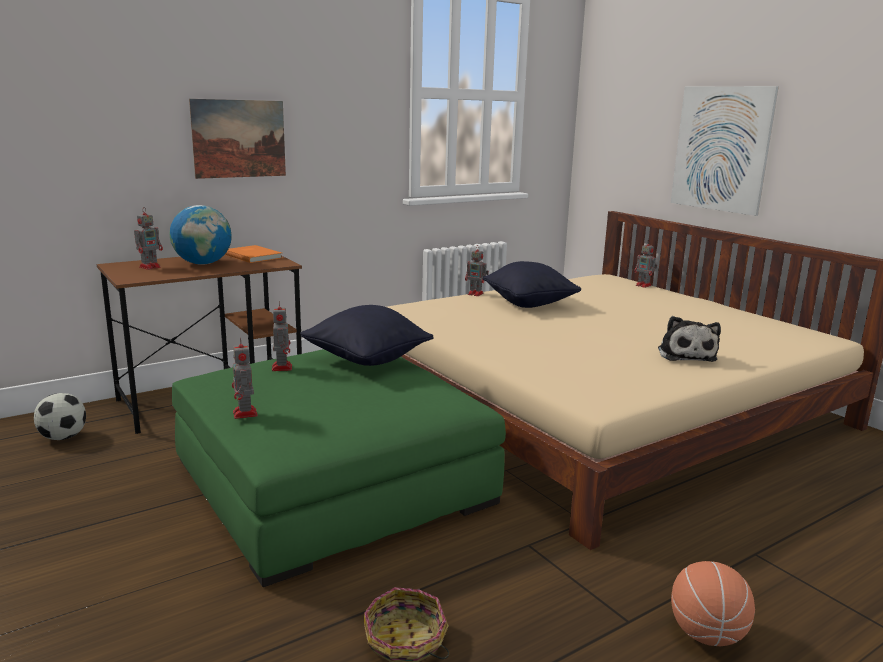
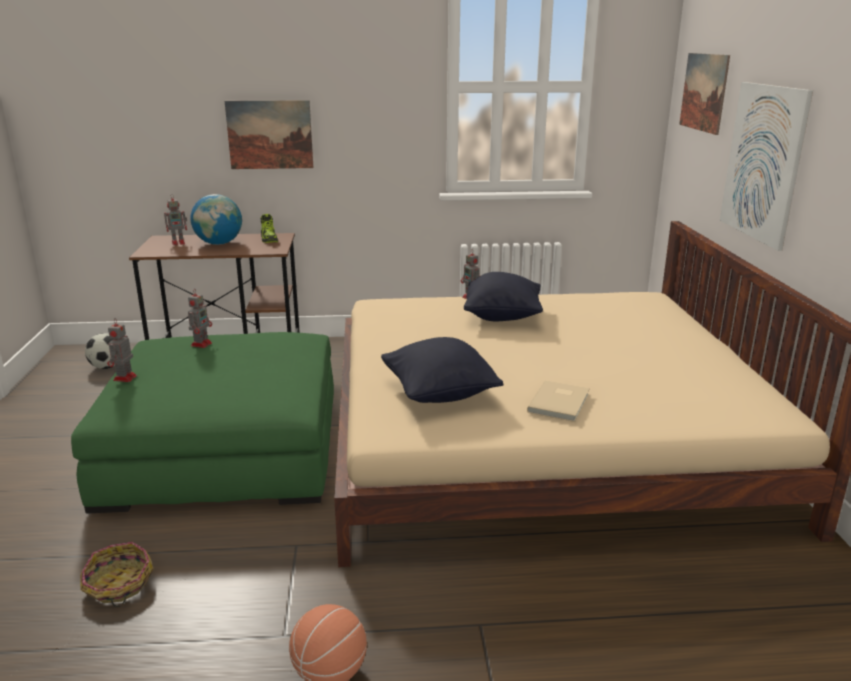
camera: 30 degrees right, 5 degrees up
(253, 256) = (269, 239): orange book -> shoe
(367, 361) = (270, 350): black pillow -> black pillow (439, 394)
(628, 99) = (704, 92): none -> picture
(644, 285) = (673, 313): toy robot -> none
(685, 354) = (561, 403): plush toy -> beige book

